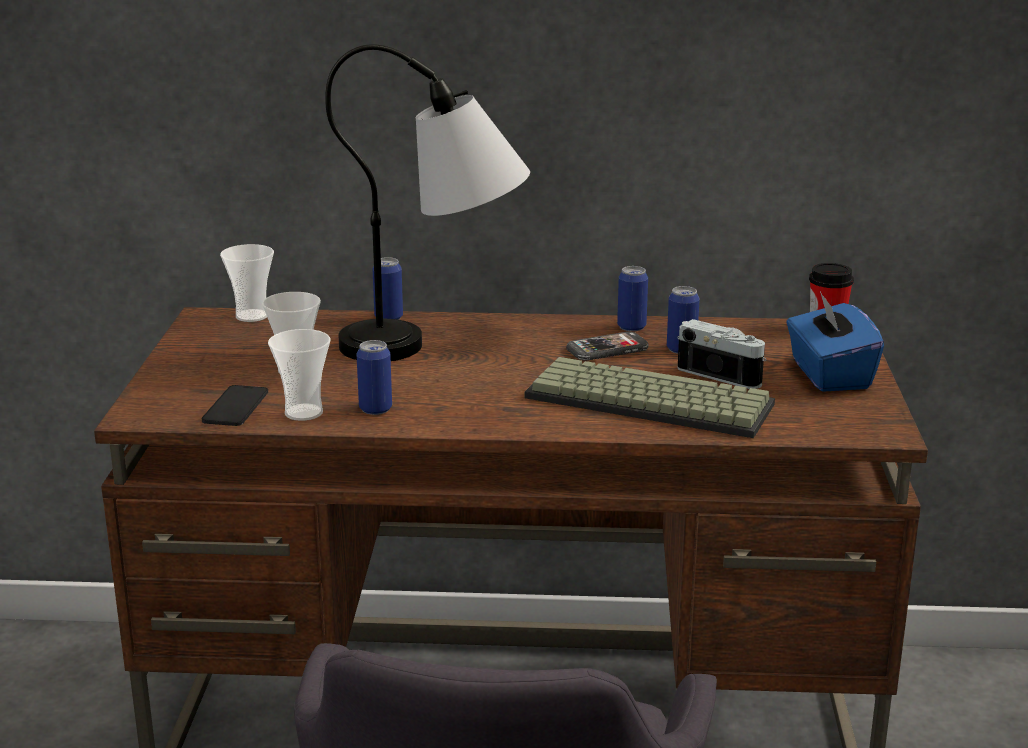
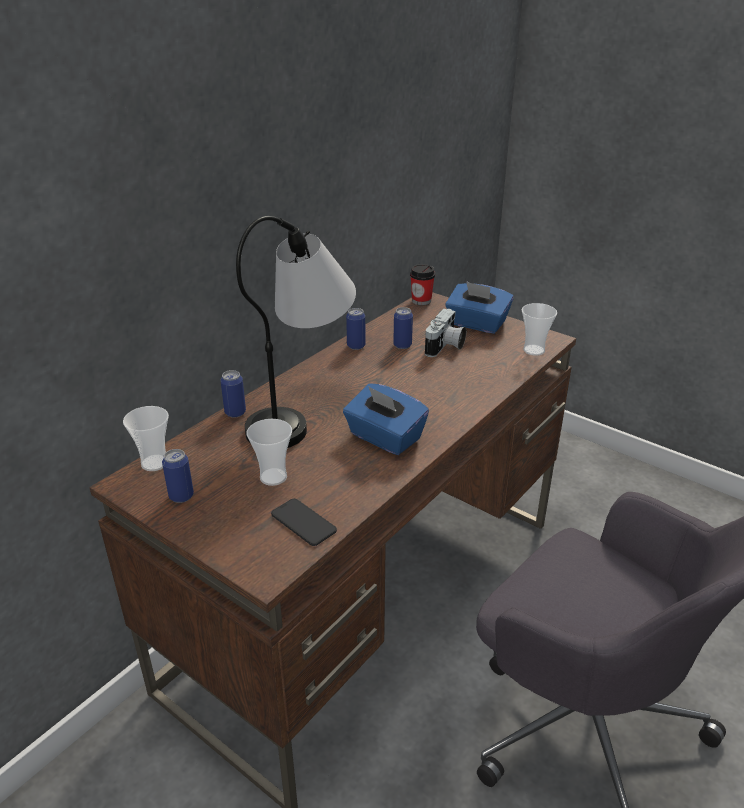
camera: 55 degrees left, 10 degrees up
(303, 413) = (345, 497): cup -> cup (534, 350)
(375, 409) = (370, 468): can -> can (181, 496)
(448, 399) = (384, 437): none -> blue tissue box
(607, 349) = (376, 364): phone -> none
(645, 402) = (456, 381): keyboard -> none
(725, 373) = (445, 347): camera -> camera turned 135 degrees clockwise

